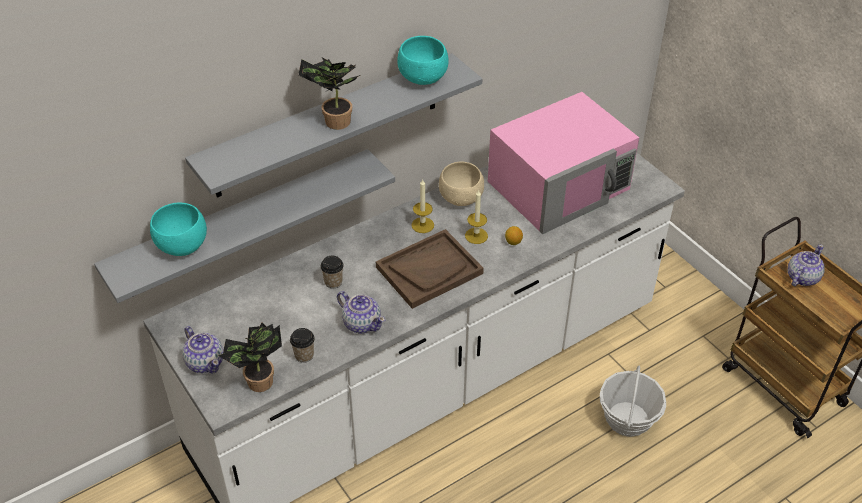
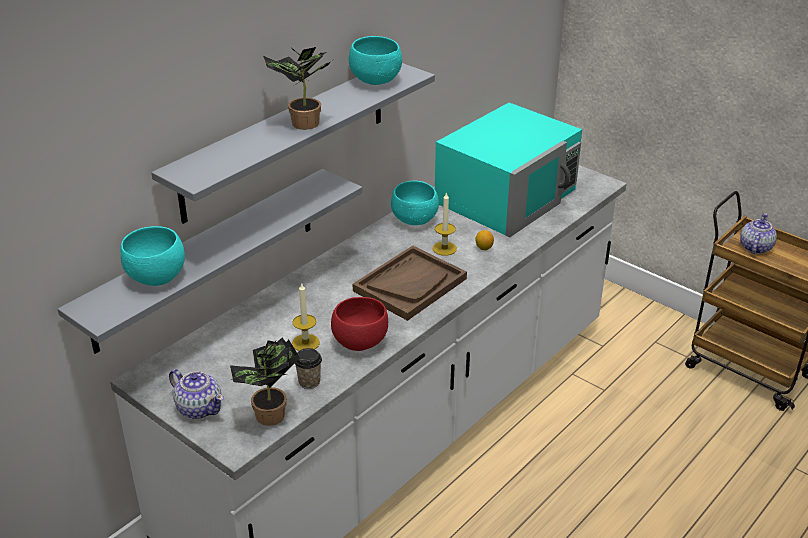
camera: 15 degrees left, 10 degrees down
(333, 282) = (313, 311): cup -> none
(361, 323) = (359, 342): teapot -> red bowl
(422, 225) = (385, 248): candle -> candle (305, 343)
(462, 199) = (415, 221): beige bowl -> turquoise bowl
(560, 185) = (507, 196): pink microwave -> turquoise microwave
(628, 419) = (616, 428): basket -> none

